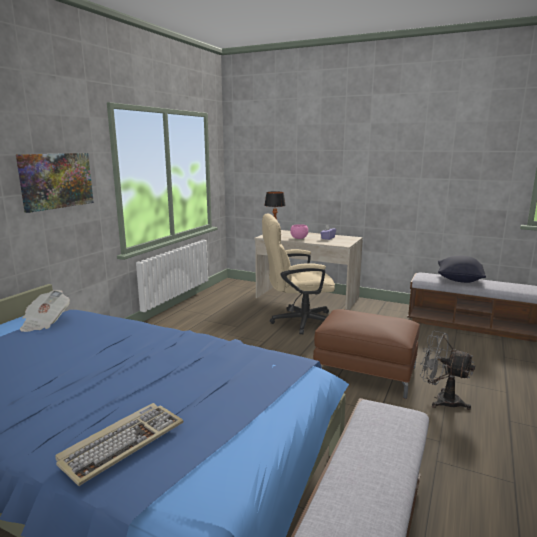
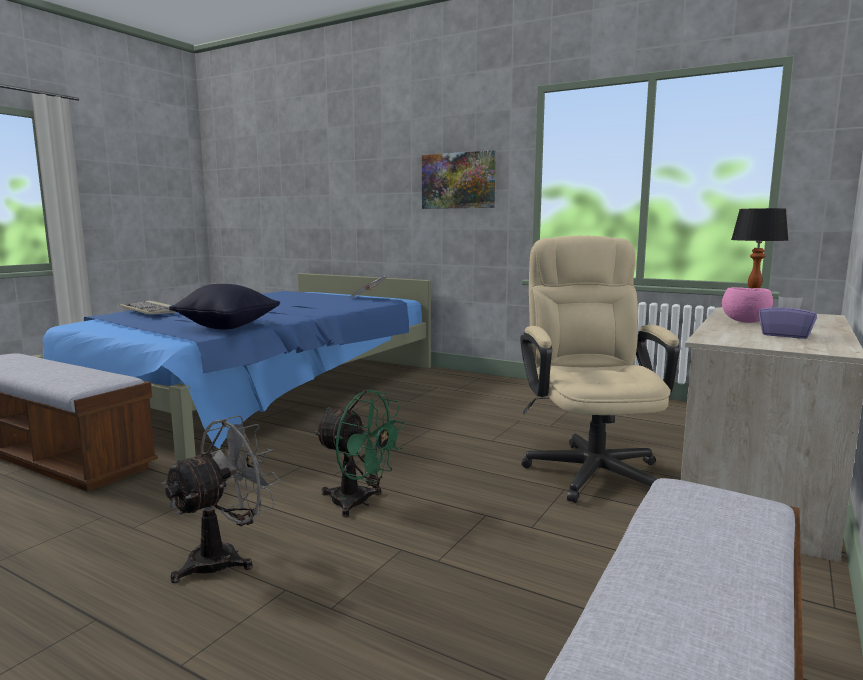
camera: 95 degrees right, 5 degrees down
(365, 372) = (359, 503): brown ottoman -> green fan
(459, 280) = (685, 549): black pillow -> black pillow (227, 327)

